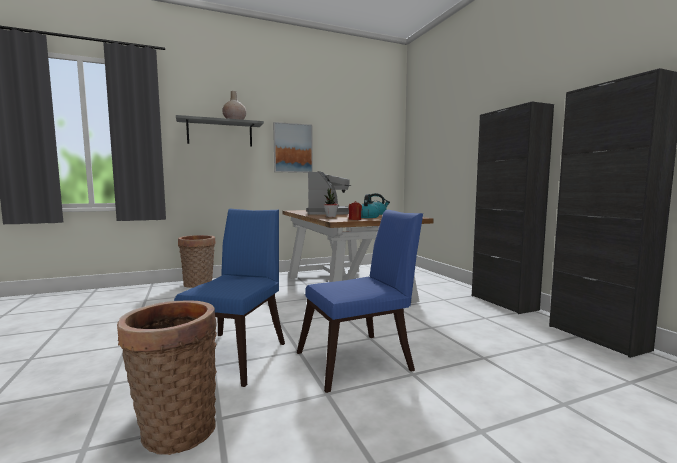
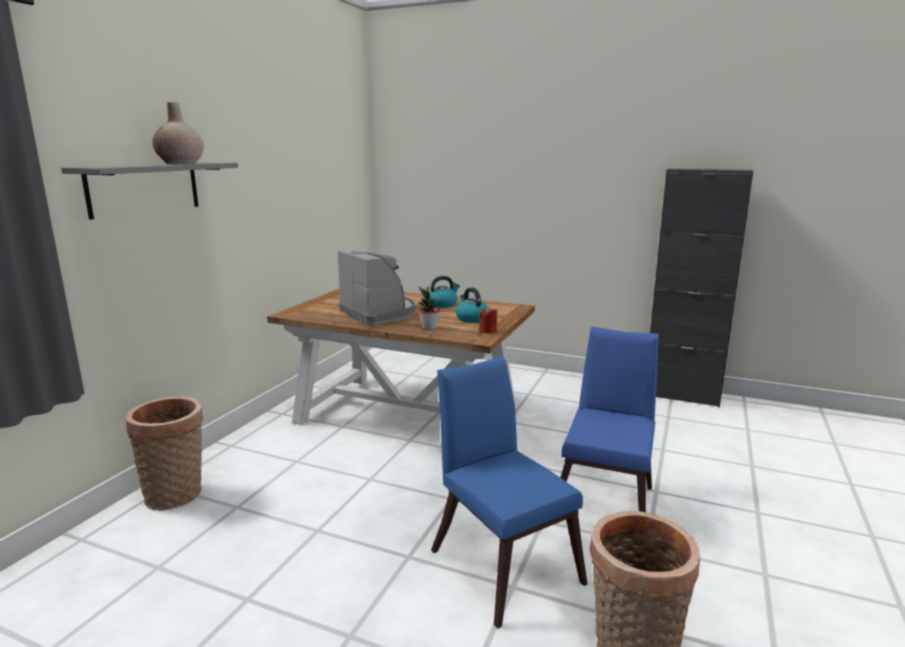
camera: 45 degrees left, 10 degrees up
(293, 148) = (253, 199): picture -> none
(503, 302) = (575, 379): black cabinet -> none

